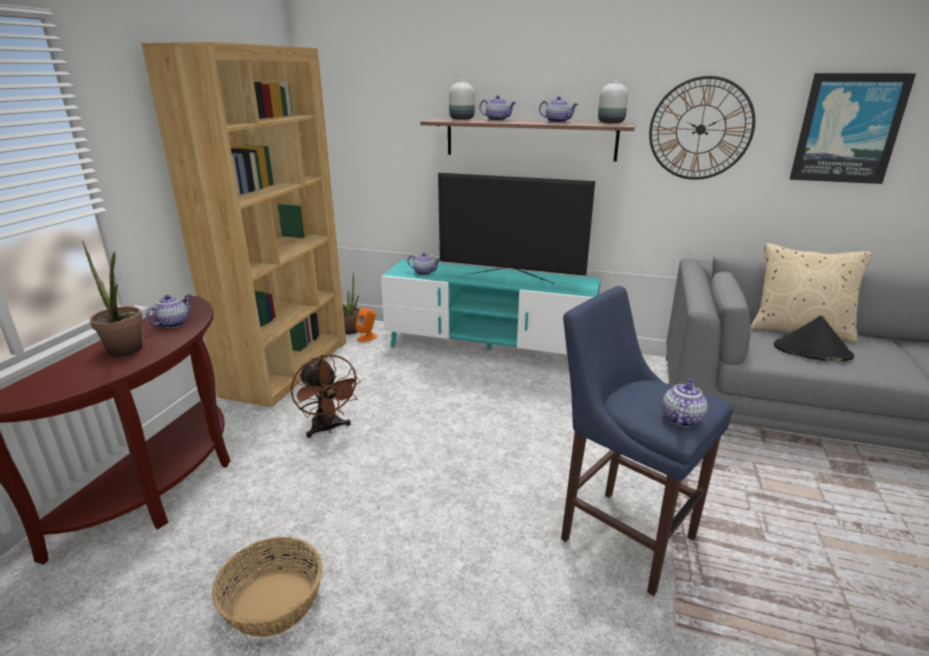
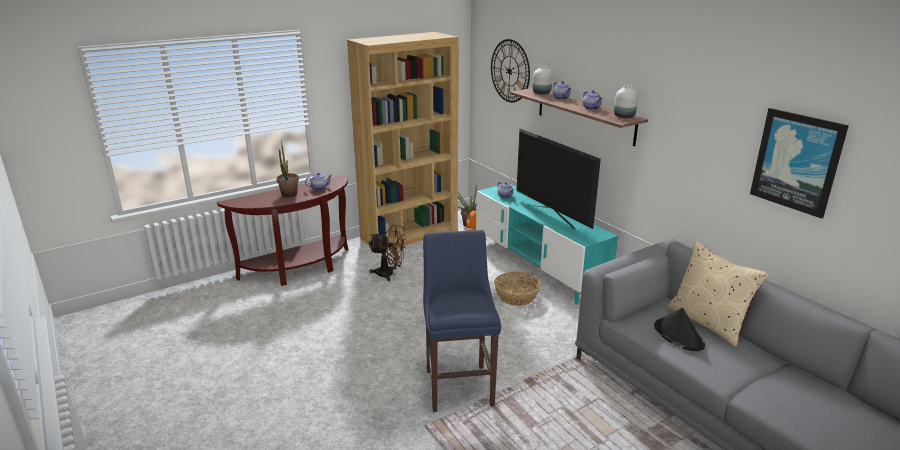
camera: 40 degrees right, 0 degrees up
(273, 602) = (290, 330): basket -> basket (516, 296)
(328, 429) = (389, 274): brown fan -> brown fan turned 90 degrees counterclockwise
(681, 418) = (453, 310): teapot -> none
(700, 129) = (690, 135): wall clock -> wall clock (509, 71)

